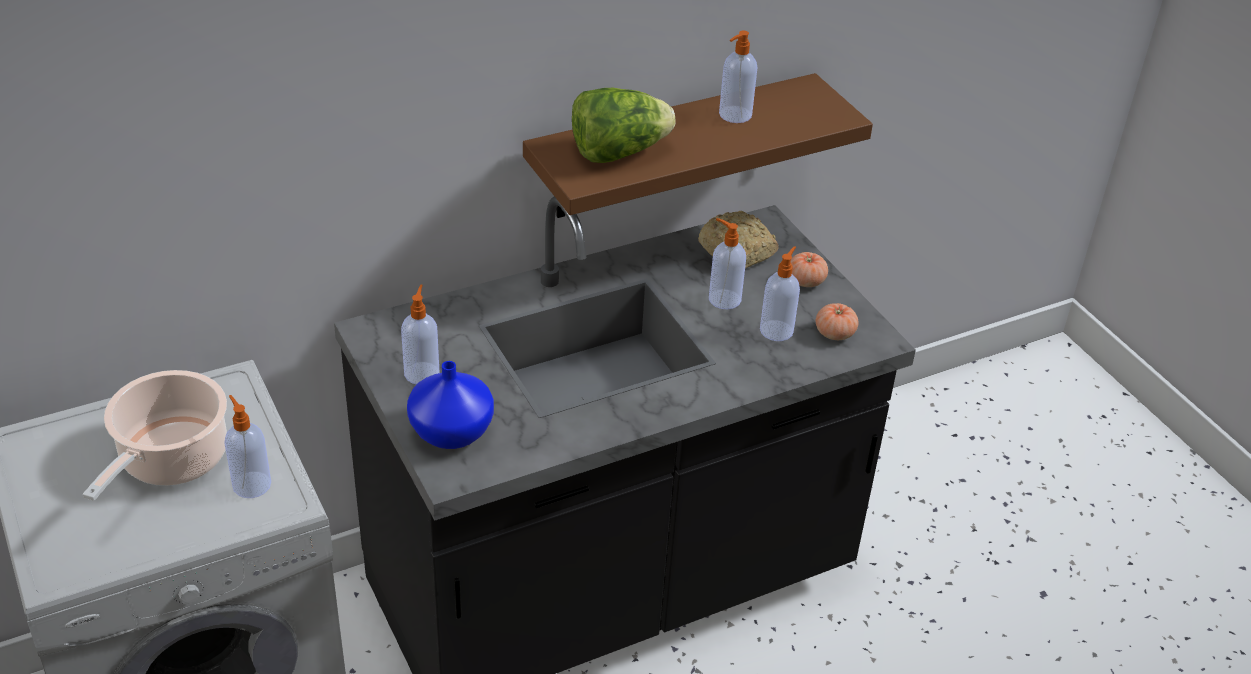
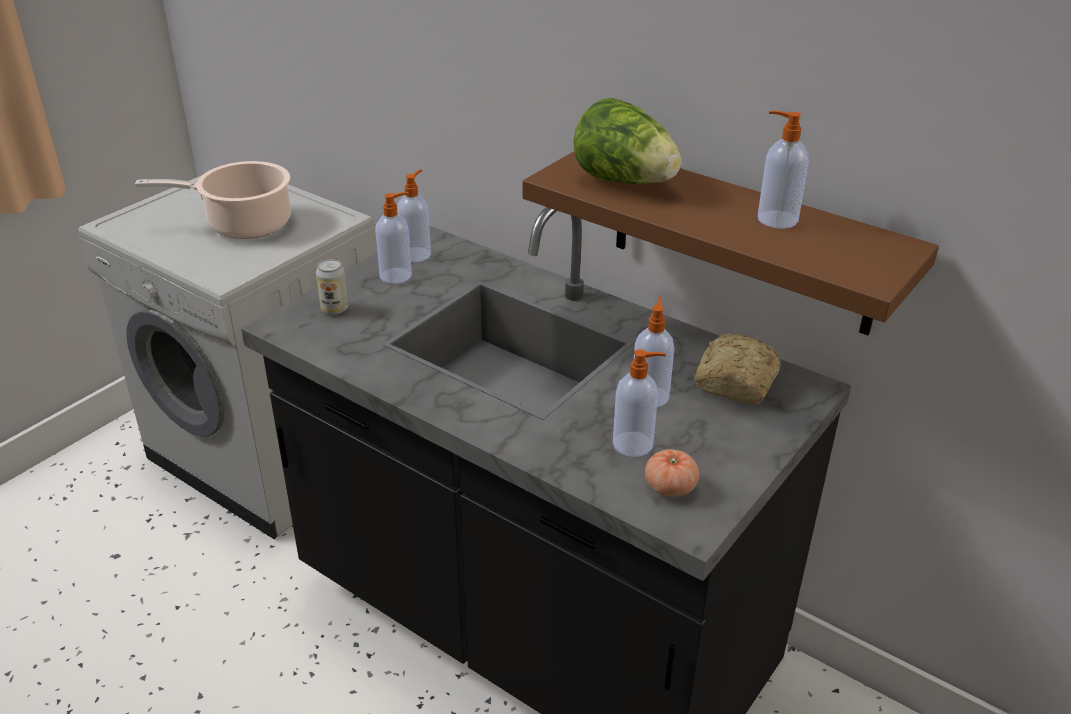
camera: 65 degrees right, 5 degrees down
(251, 484) = (237, 259): soap dispenser -> soap dispenser (416, 254)
(451, 431) = (334, 309): blue vase -> can
(805, 281) = (740, 442): tomato -> none

